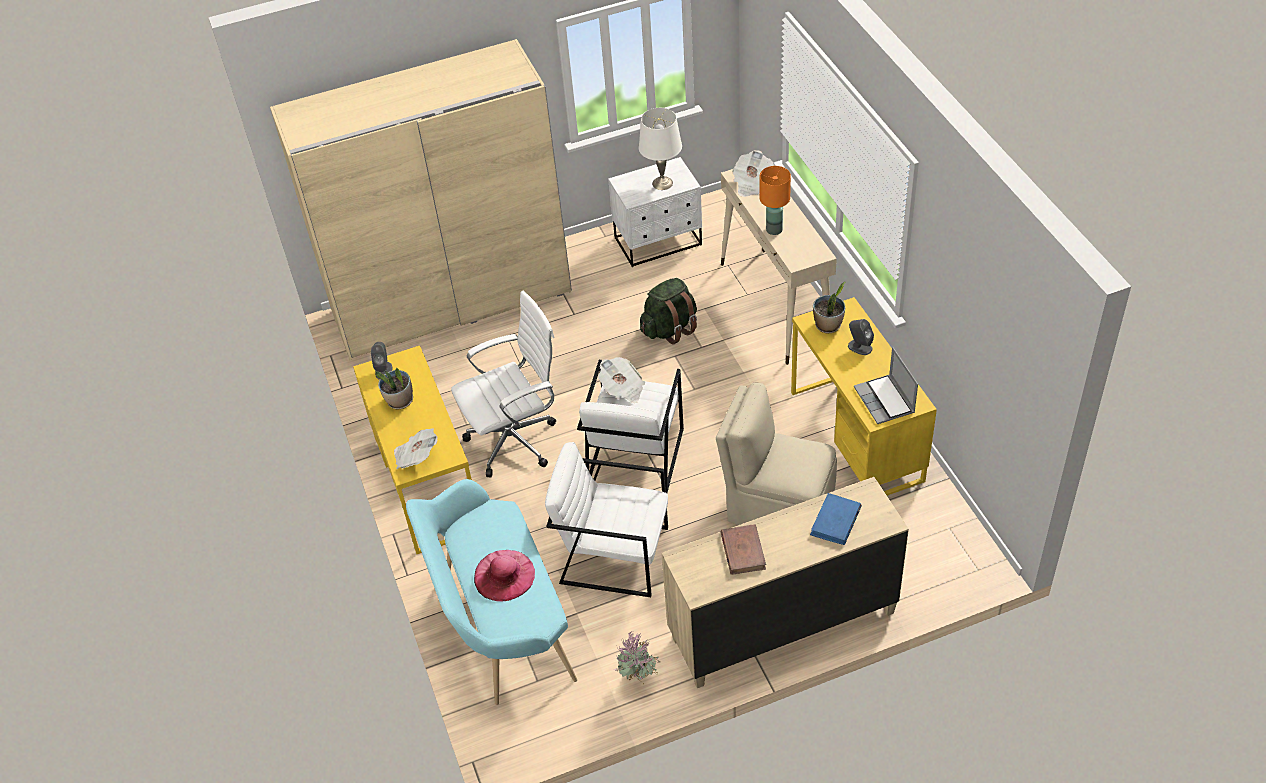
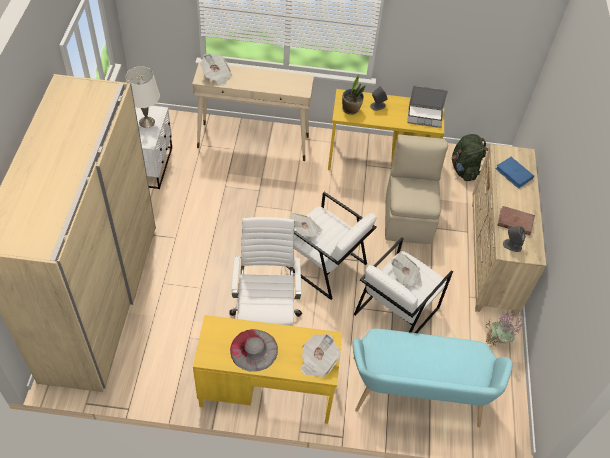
camera: 70 degrees left, 5 degrees up
(383, 370) = (213, 347): grey speaker -> grey speaker (512, 245)
(400, 401) = (254, 350): potted plant -> grey hat
(504, 575) = (434, 360): pink hat -> none
(621, 509) = (406, 276): none -> newspaper
(669, 329) = (231, 197): green backpack -> green backpack (464, 169)
(774, 229) = (267, 86): orange table lamp -> none
(778, 506) = (408, 217): beige chair -> beige chair turned 135 degrees clockwise

